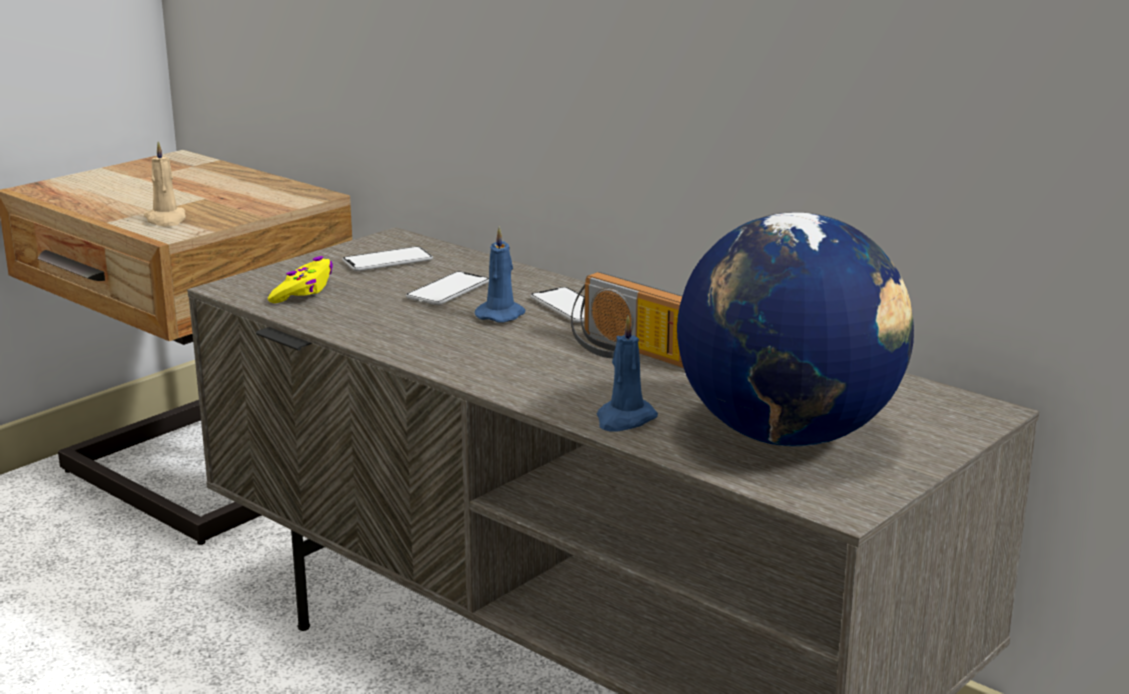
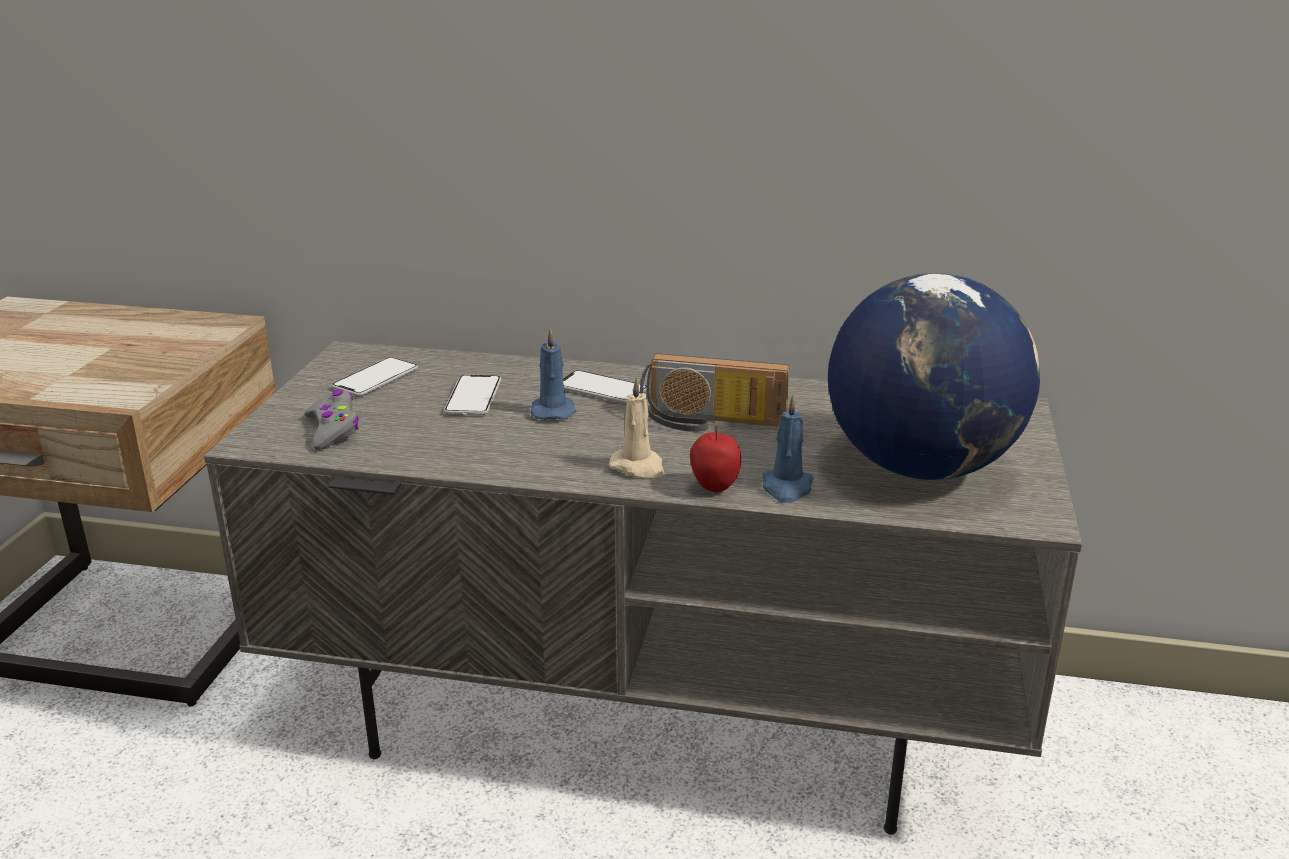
camera: 30 degrees left, 5 degrees up
(166, 220) = (100, 382): beige candle -> beige candle (638, 467)
(303, 291) = (333, 429): yellow game controller -> grey game controller
(556, 404) = (714, 488): none -> apple

